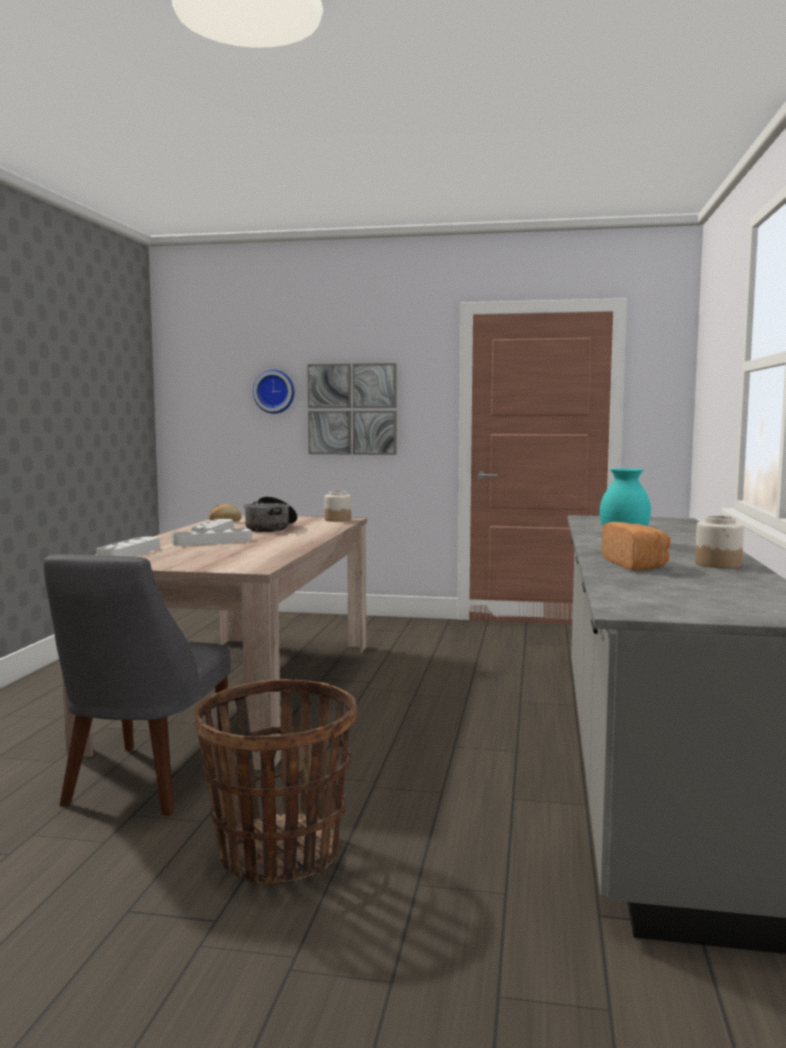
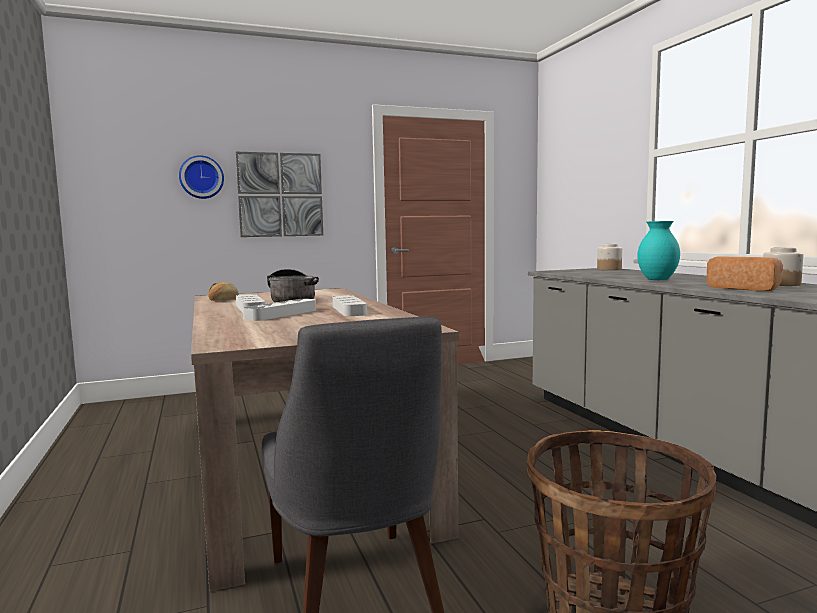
camera: 30 degrees left, 0 degrees up
(129, 553) = (235, 332): grey tray -> grey tray (349, 310)
(337, 520) = (326, 291): jar -> jar (609, 269)

